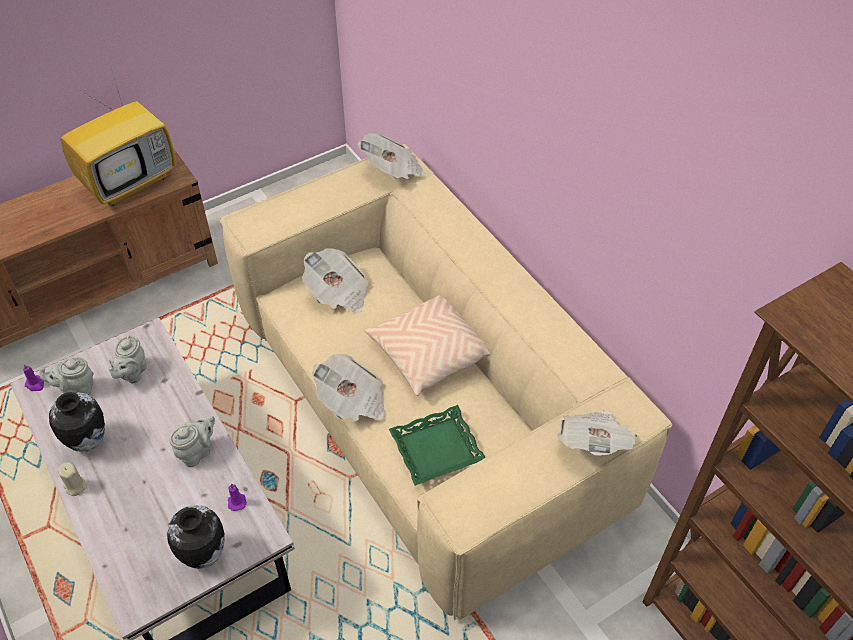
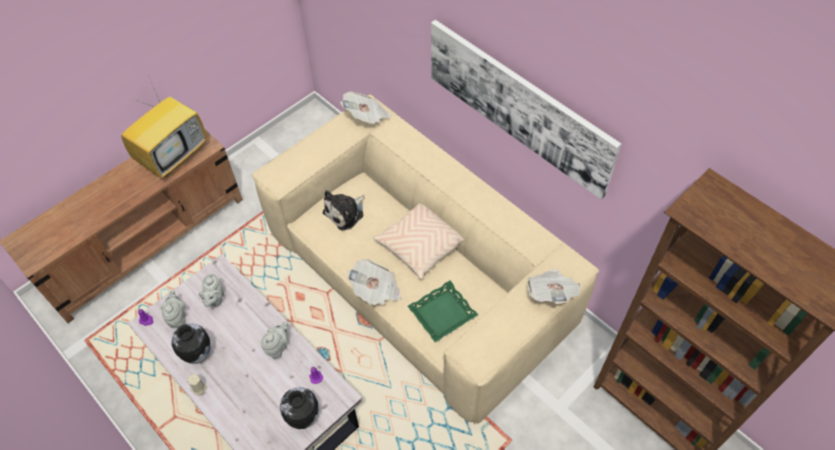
camera: 10 degrees left, 5 degrees up
(76, 389) = (178, 318): grey teapot -> grey teapot turned 105 degrees clockwise
(338, 293) = (345, 213): newspaper -> plush toy
(586, 161) = (518, 105): none -> picture

